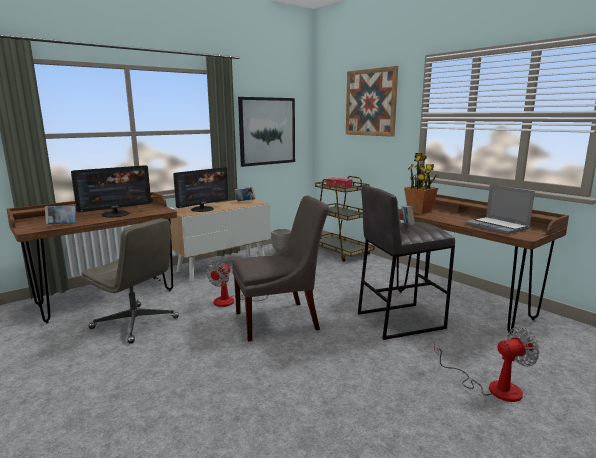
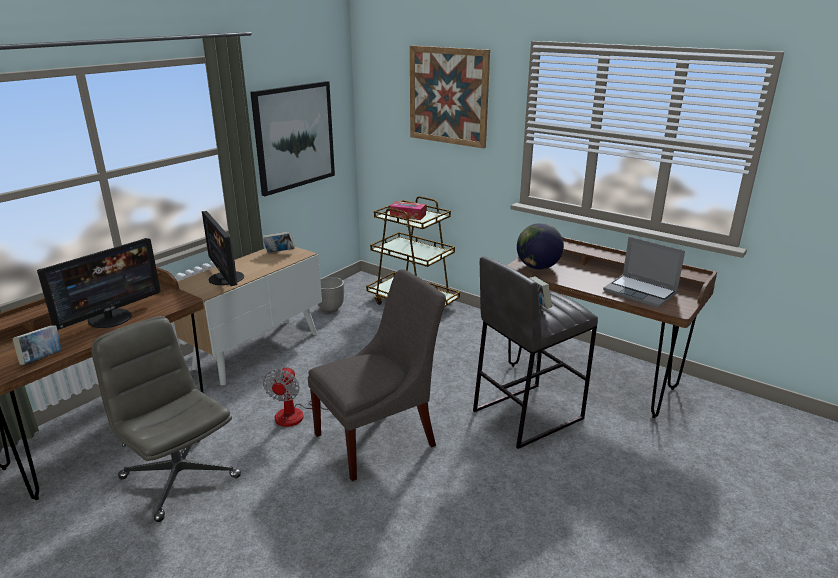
camera: 15 degrees left, 10 degrees up
(136, 323) = (179, 477): grey office chair -> grey office chair turned 150 degrees counterclockwise
(202, 209) = (225, 278): monitor -> monitor turned 120 degrees clockwise
(419, 211) = (537, 267): potted plant -> globe
(492, 387) = (655, 498): fan -> none

